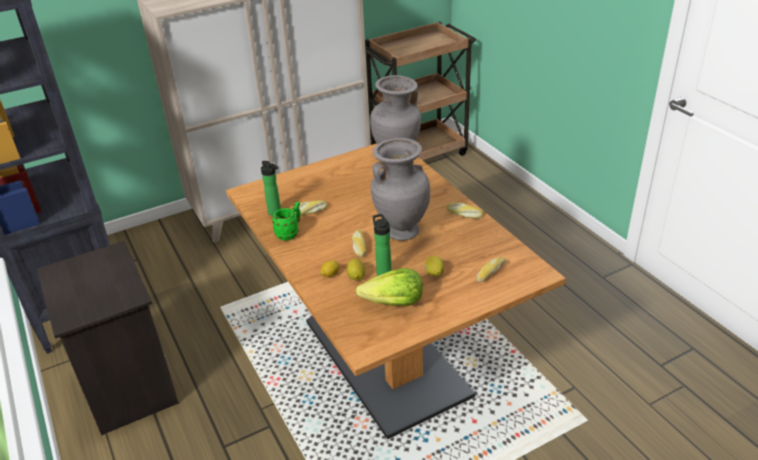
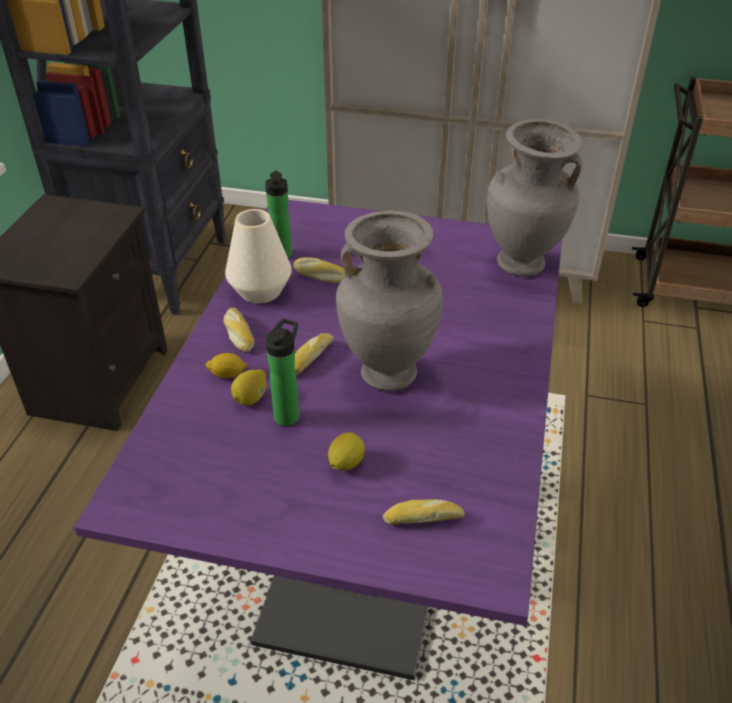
camera: 40 degrees right, 5 degrees up
(290, 233) = (260, 291): green mug -> white vase
(385, 358) = (365, 538): brown dining table -> purple dining table
(393, 303) = (240, 468): lettuce -> none
(464, 214) = (507, 401): bread -> bread (237, 334)

